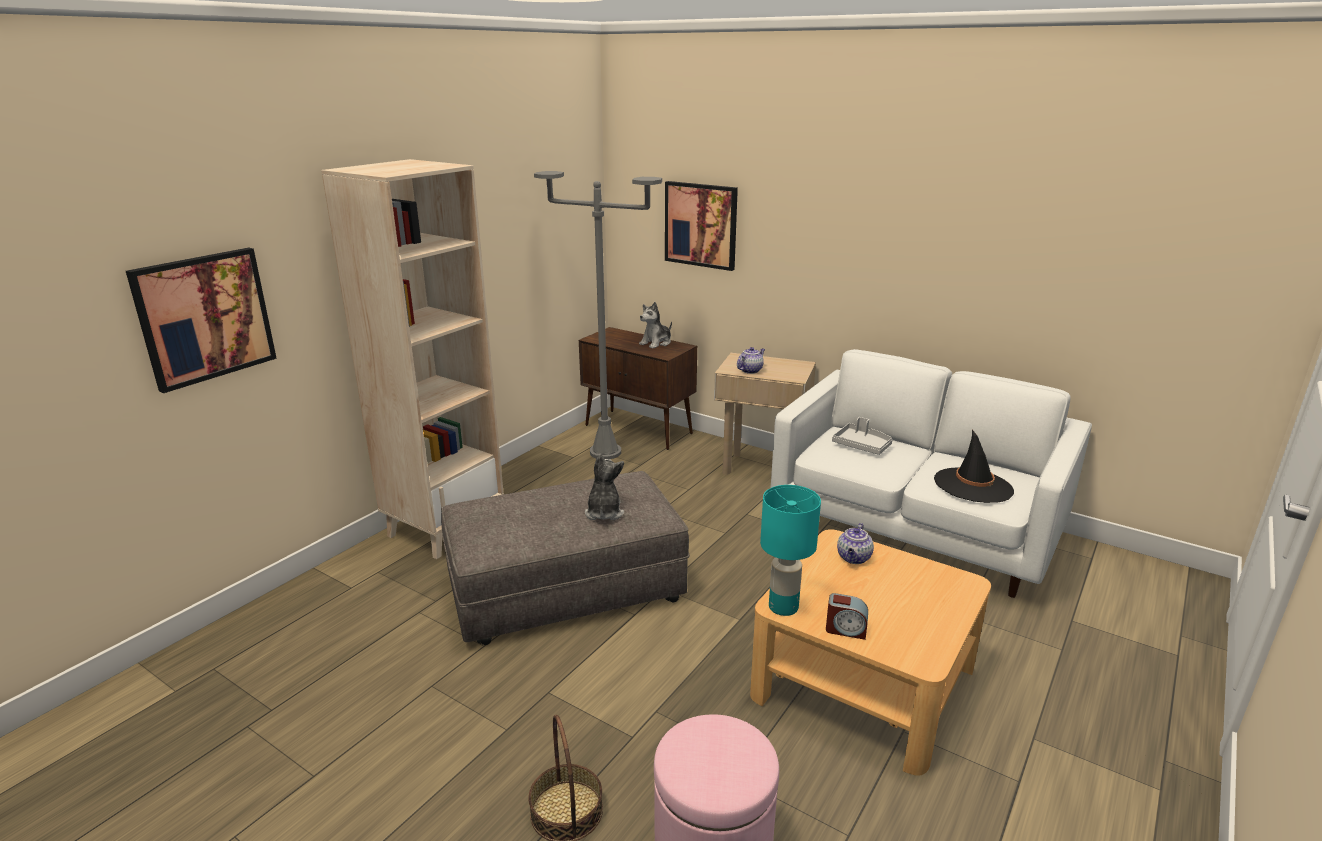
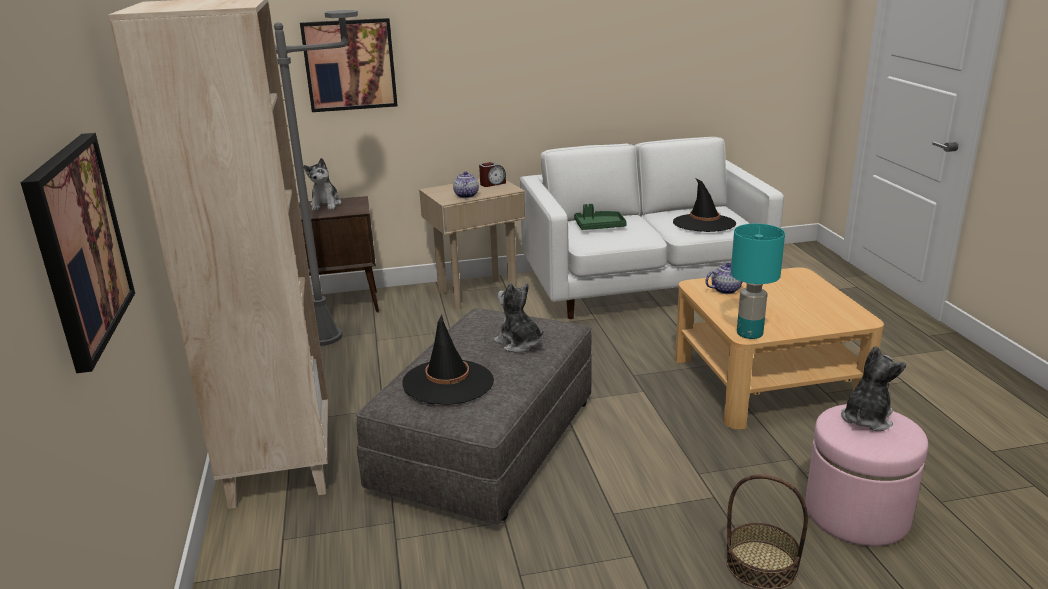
camera: 45 degrees left, 0 degrees up
(509, 514) = (448, 382): none -> black hat
(729, 746) = (866, 418): none -> plush toy
(845, 629) = (800, 326): alarm clock -> alarm clock (492, 184)
(854, 558) = (726, 289): teapot -> teapot turned 90 degrees counterclockwise
(862, 445) = (599, 226): grey tray -> green tray

